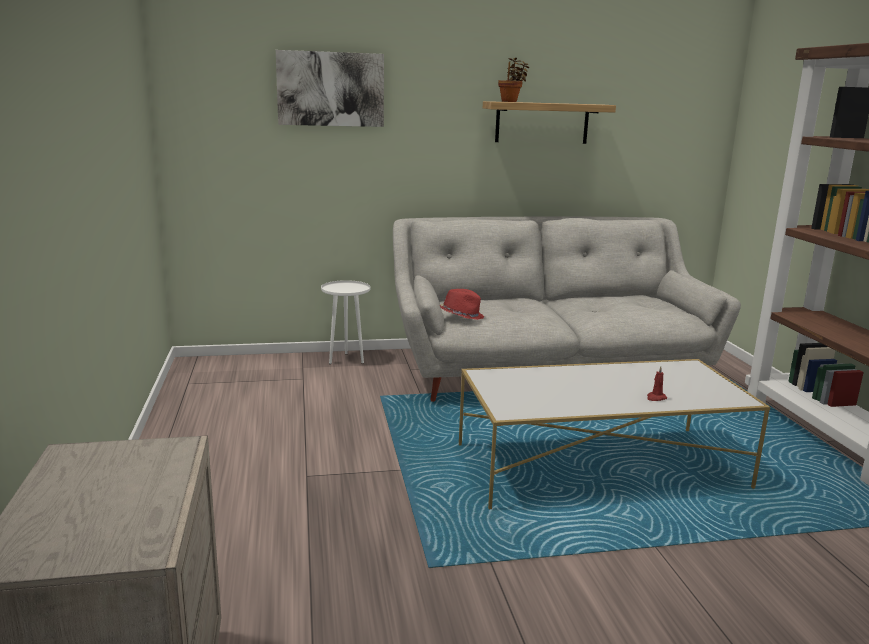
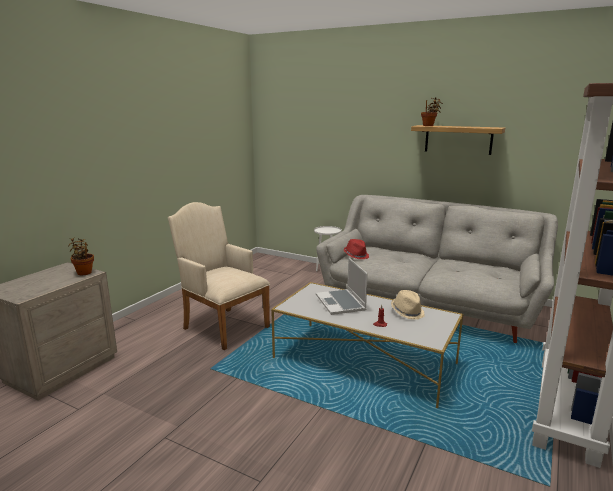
camera: 40 degrees right, 0 degrees up
(159, 451) = (84, 272): none -> potted plant
(328, 493) = (223, 326): none -> beige armchair
(330, 89) = (330, 118): picture -> none
(561, 385) = (341, 303): none -> laptop
(649, 373) = (407, 312): none -> beige hat

